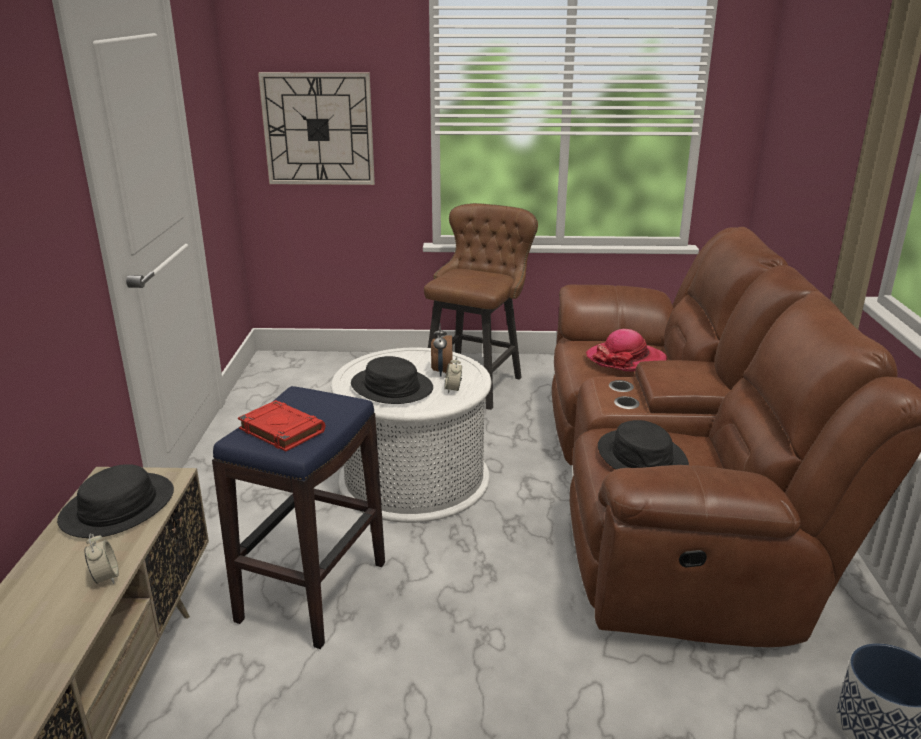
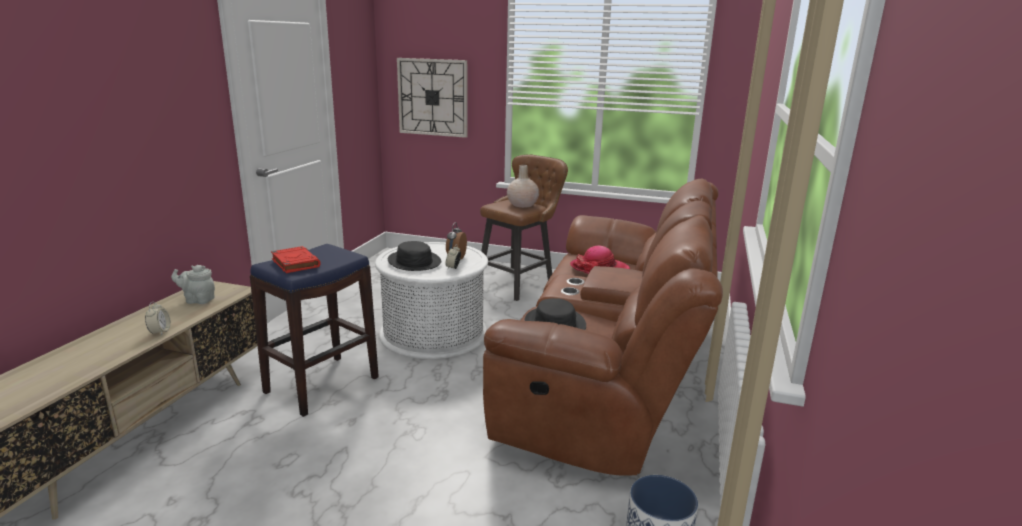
camera: 15 degrees right, 5 degrees down
(118, 507) = (198, 300): black hat -> grey teapot
(481, 277) = (522, 205): none -> beige vase

